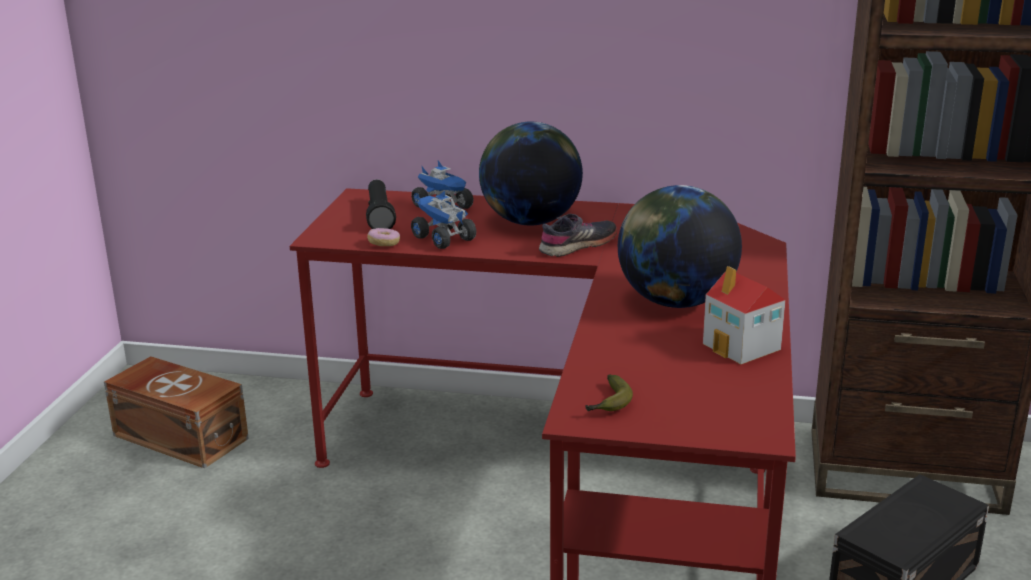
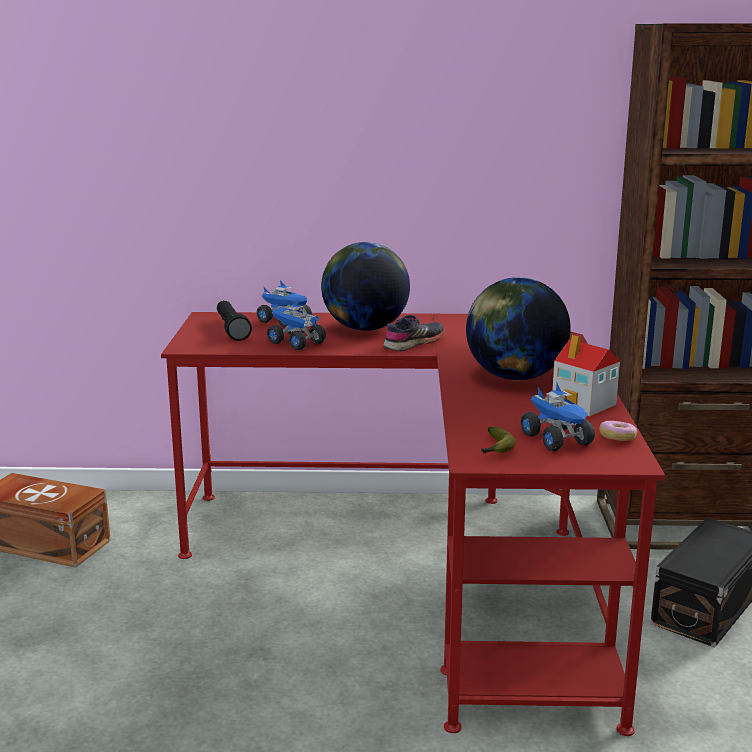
camera: 10 degrees left, 5 degrees down
(384, 244) = (245, 349): donut -> donut (617, 438)
(687, 396) = (557, 440): none -> toy truck

